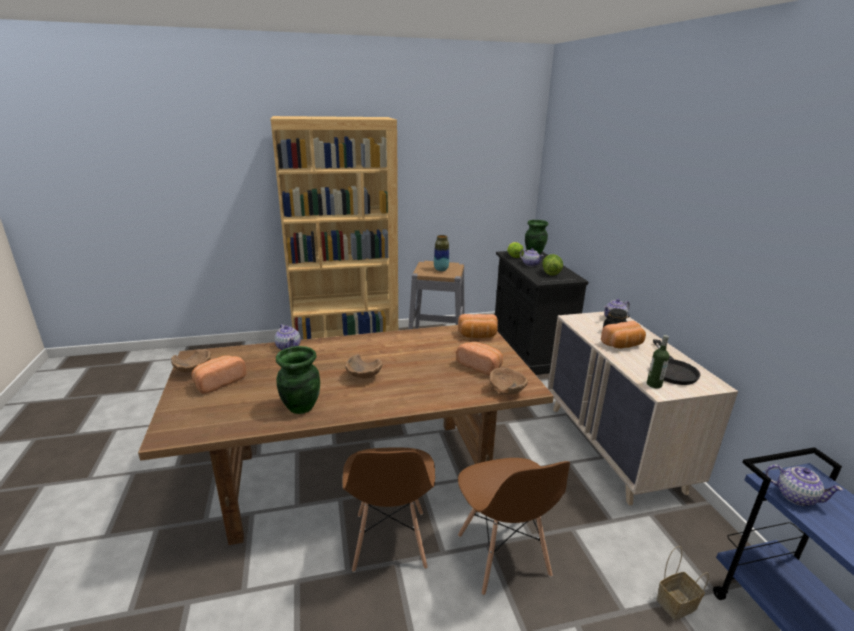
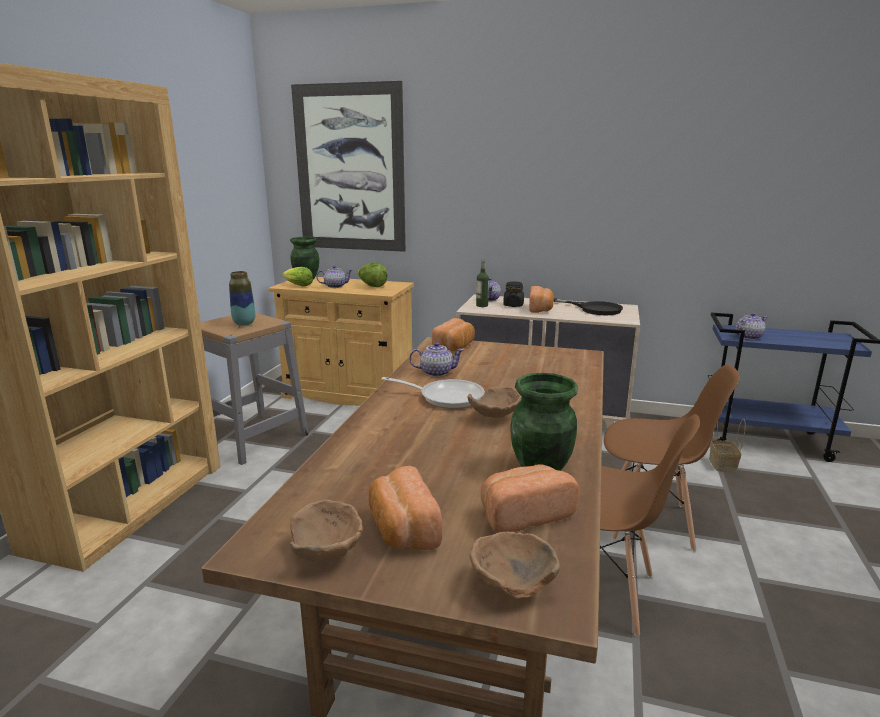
camera: 60 degrees left, 5 degrees down
(288, 347) = (342, 451): teapot -> teapot (436, 372)
(382, 355) = (446, 397): none -> frying pan
(480, 366) = (525, 361): bread -> bread (524, 514)
(507, 392) = (585, 363): brown bowl -> brown bowl (512, 585)
(529, 349) = (348, 393): black cabinet -> beige cabinet
(576, 174) = (350, 169): none -> picture
(654, 384) = (614, 319): bottle -> bottle (482, 305)

